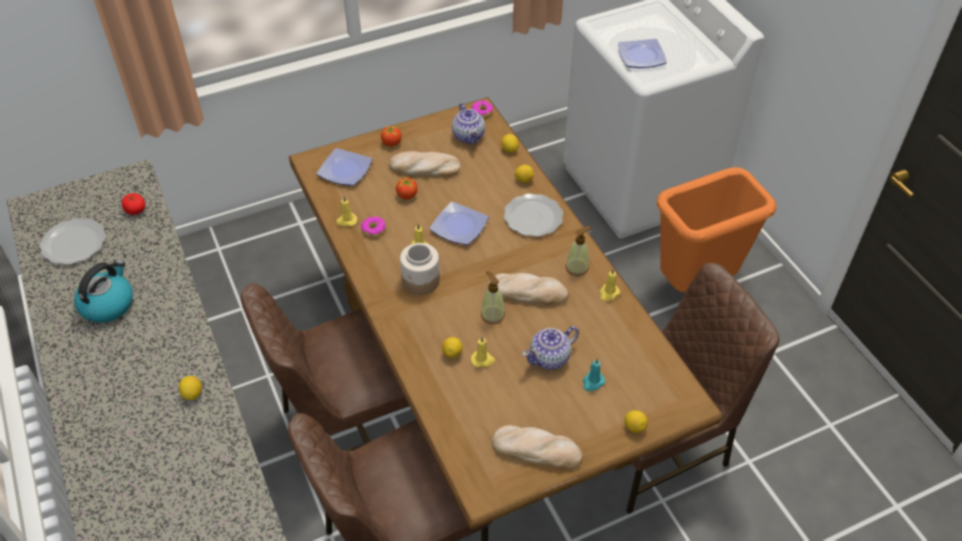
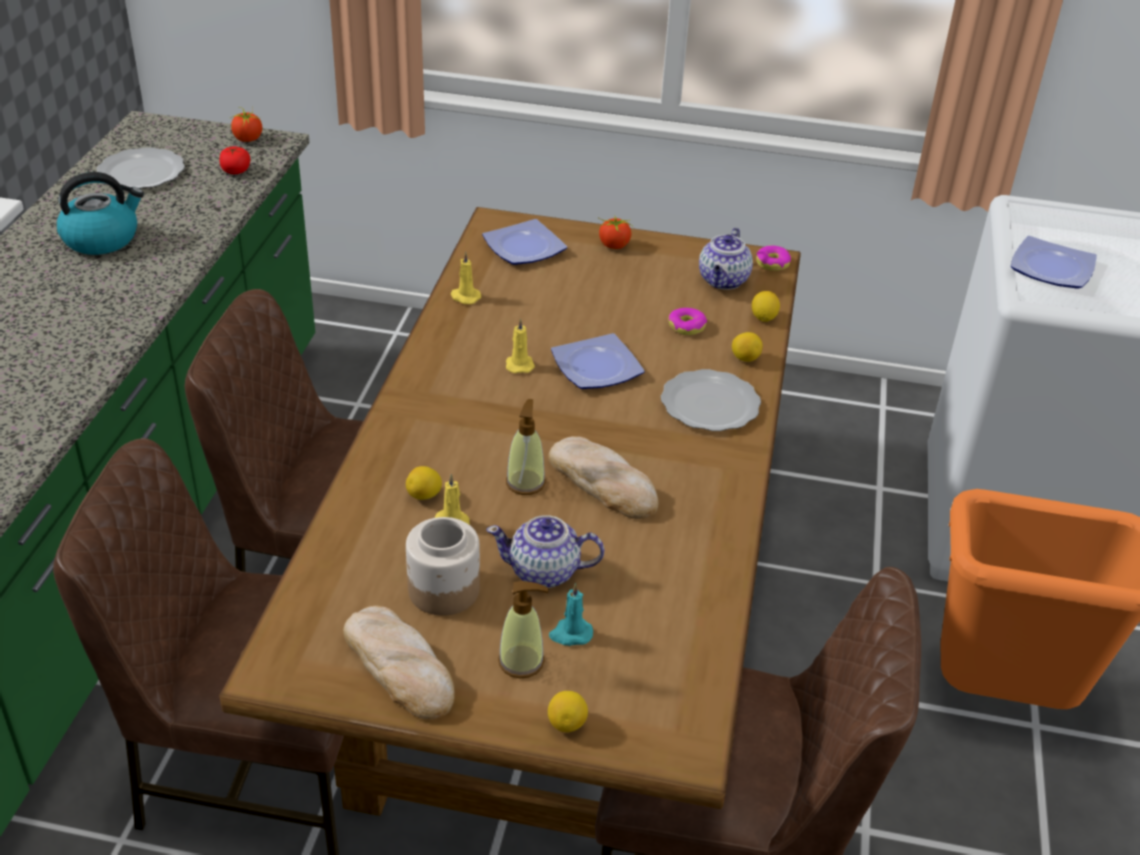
camera: 35 degrees right, 10 degrees down
(192, 394) = (72, 360): lemon -> none
(374, 229) = (486, 320): donut -> donut (687, 326)
(407, 195) = (569, 305): tomato -> tomato (248, 139)
(421, 281) = (479, 399): jar -> jar (443, 590)
(424, 168) = (625, 288): bread -> none
(577, 268) = (706, 490): soap dispenser -> soap dispenser (521, 661)
(608, 293) = (717, 543): yellow candle -> none

